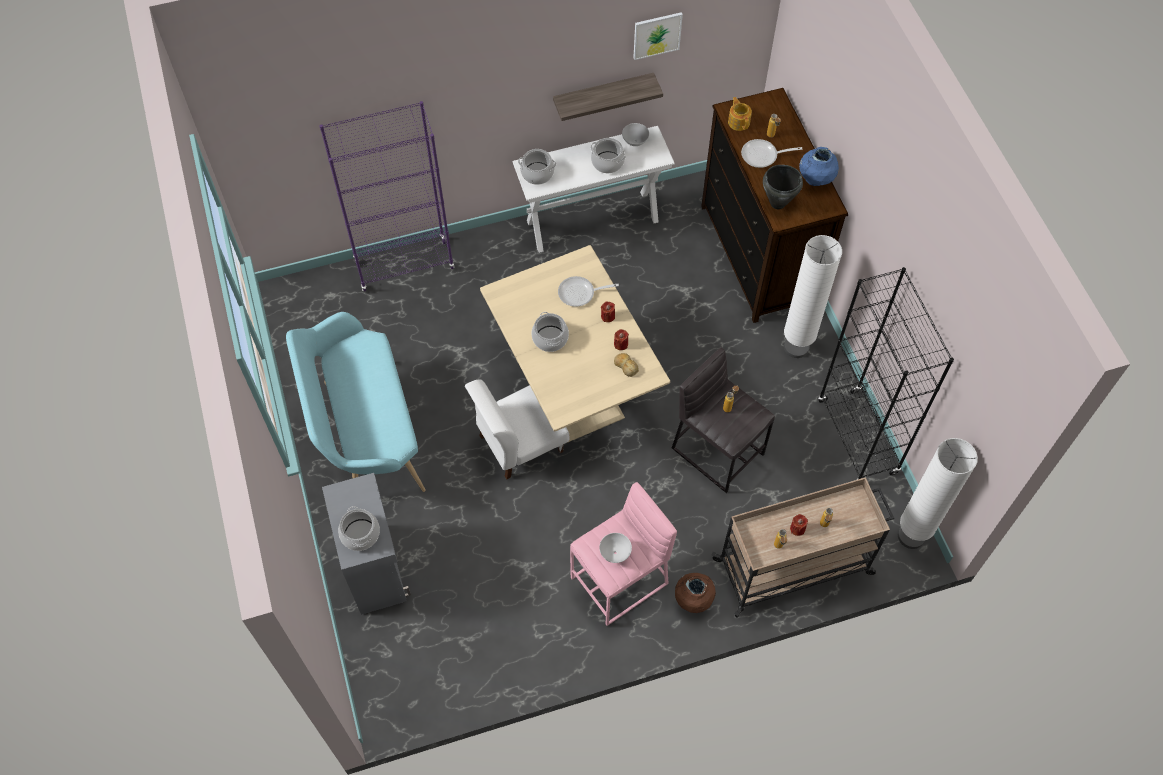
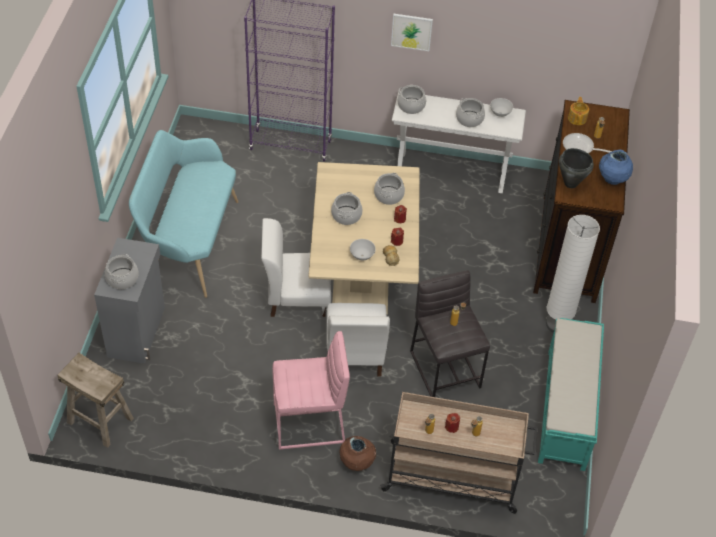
camera: 25 degrees right, 10 degrees down
(400, 692) = (99, 420): none -> beige stool
(580, 293) = (389, 195): frying pan -> cooking pot
(603, 95) = (483, 62): shelf -> none
(615, 553) = (300, 381): white bowl -> white bowl (362, 256)
(619, 478) = (355, 353): none -> white chair
(657, 35) = (536, 25): picture -> picture (411, 31)
(857, 437) = (566, 410): black bookcase -> turquoise bench
(911, 536) = (564, 501): white floor lamp -> none

